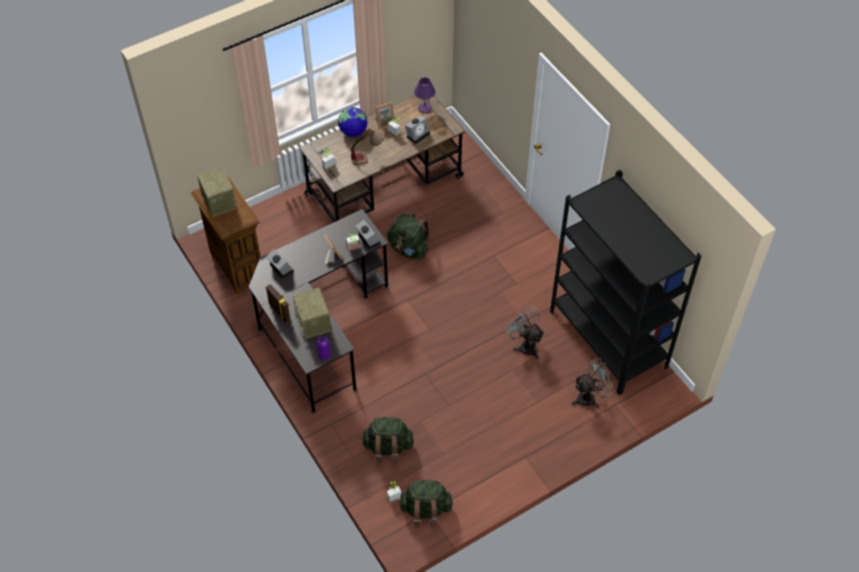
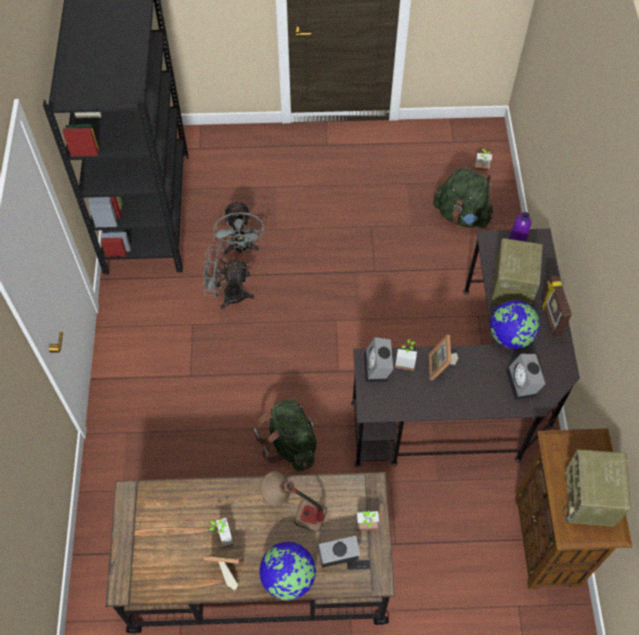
camera: 150 degrees left, 5 degrees up
(299, 291) = (510, 336): none -> globe
(418, 134) = (190, 514): alarm clock -> alarm clock (336, 554)
(424, 108) = (143, 563): purple table lamp -> none
(425, 510) = (456, 144): green backpack -> none
(590, 397) = (218, 166): grey fan -> grey fan (227, 294)

